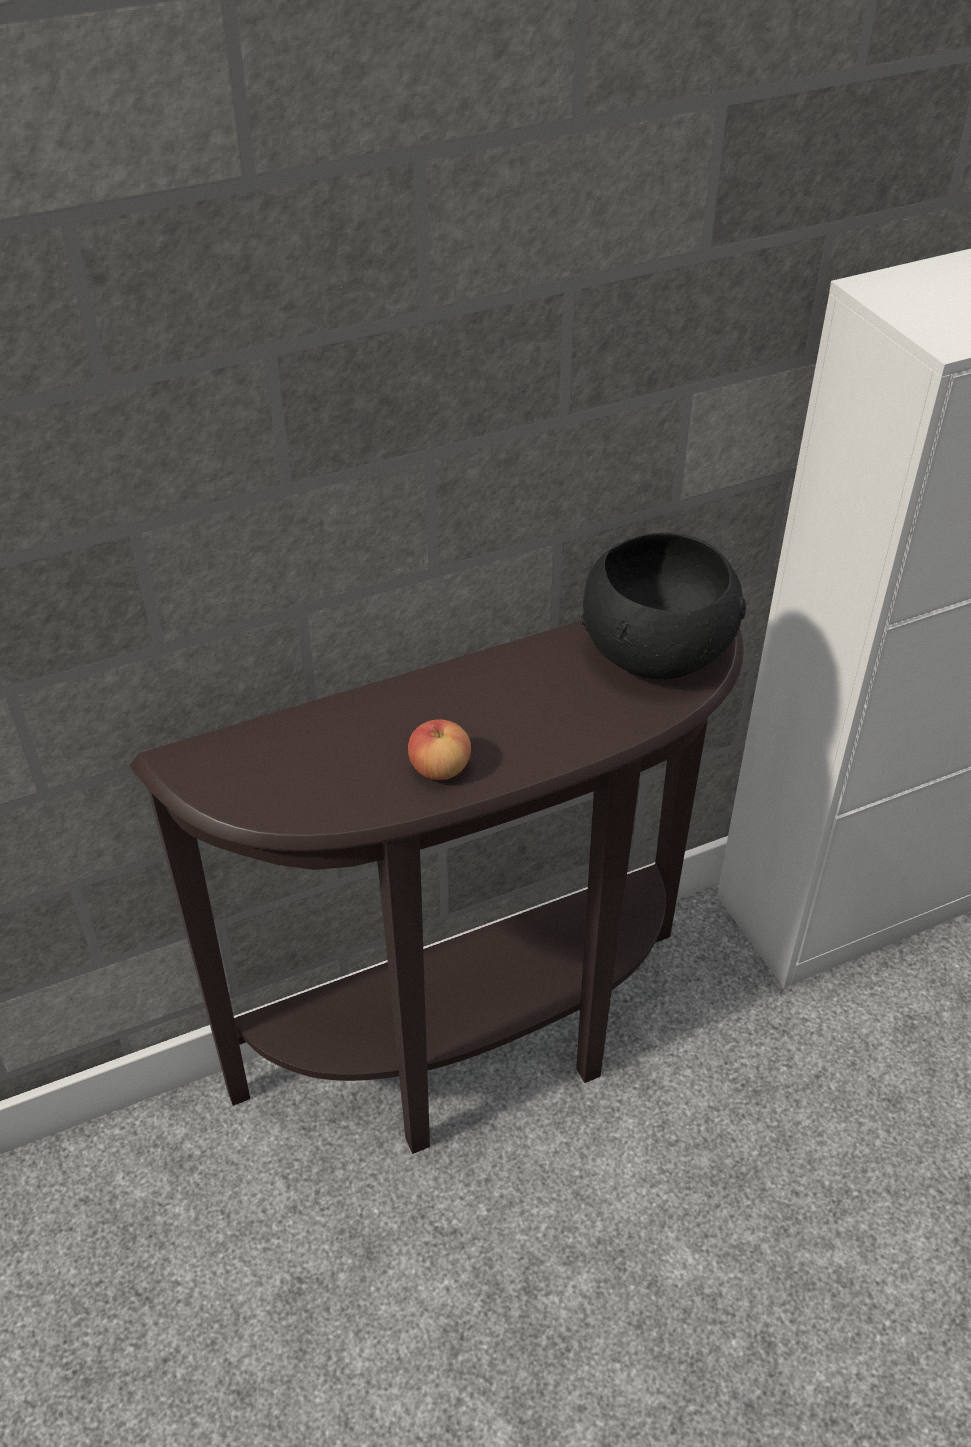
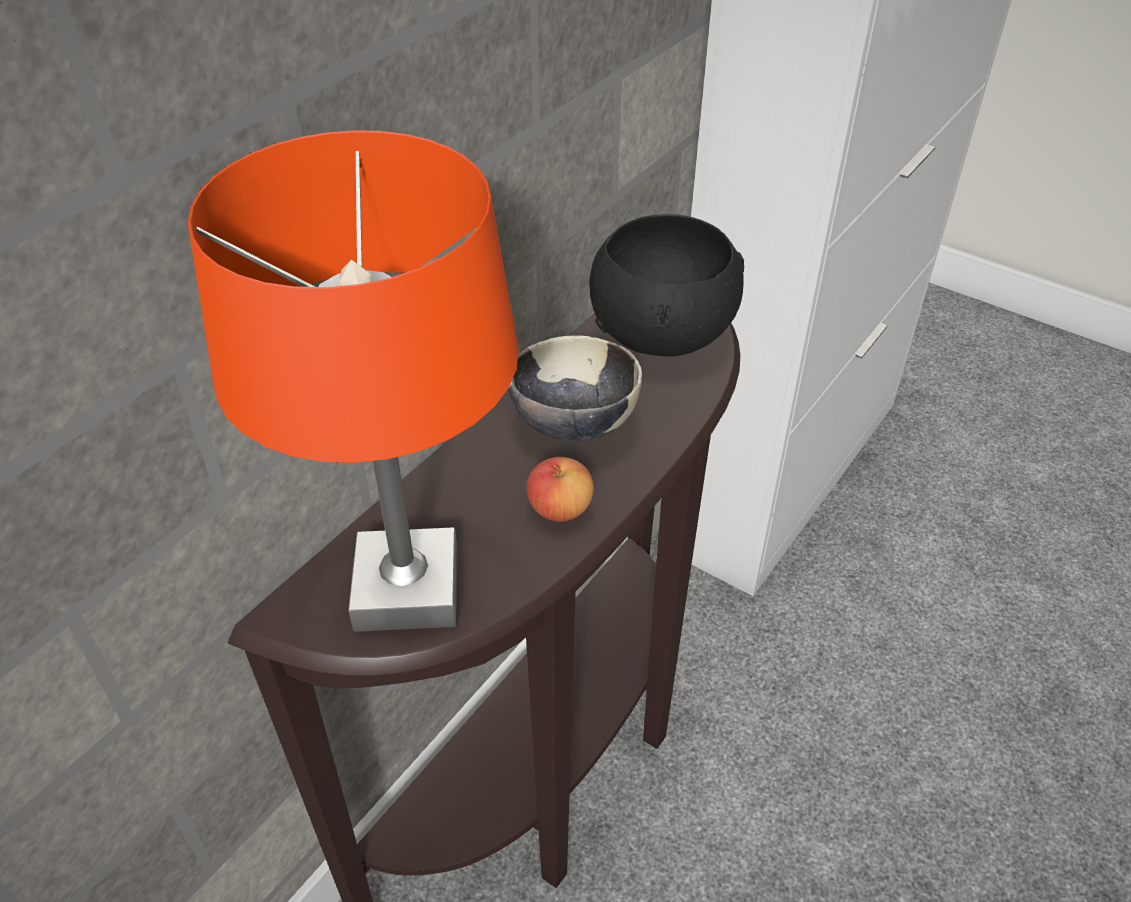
camera: 30 degrees left, 0 degrees up
(275, 780) = (408, 589): none -> orange table lamp
(509, 704) = (573, 425): none -> bowl

